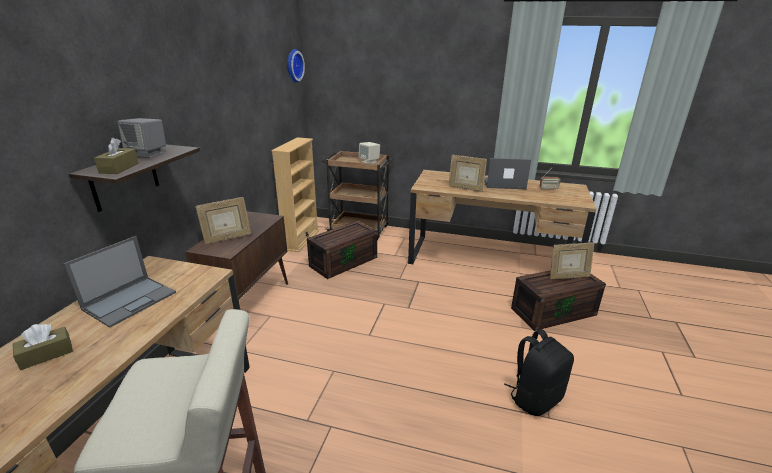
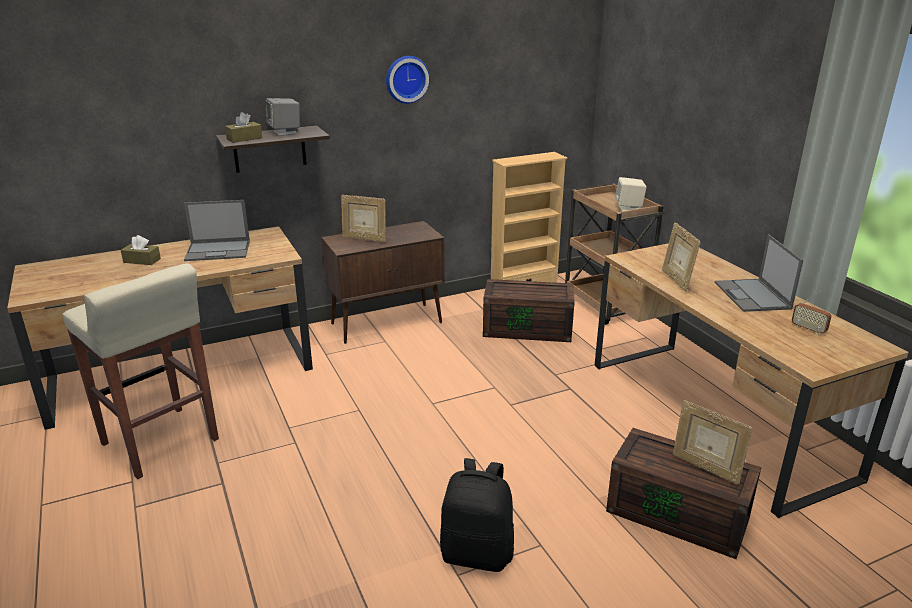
camera: 50 degrees right, 0 degrees up
(293, 65) = (571, 56): wall clock -> wall clock (406, 79)
(503, 184) = (753, 296): laptop -> laptop turned 150 degrees counterclockwise

